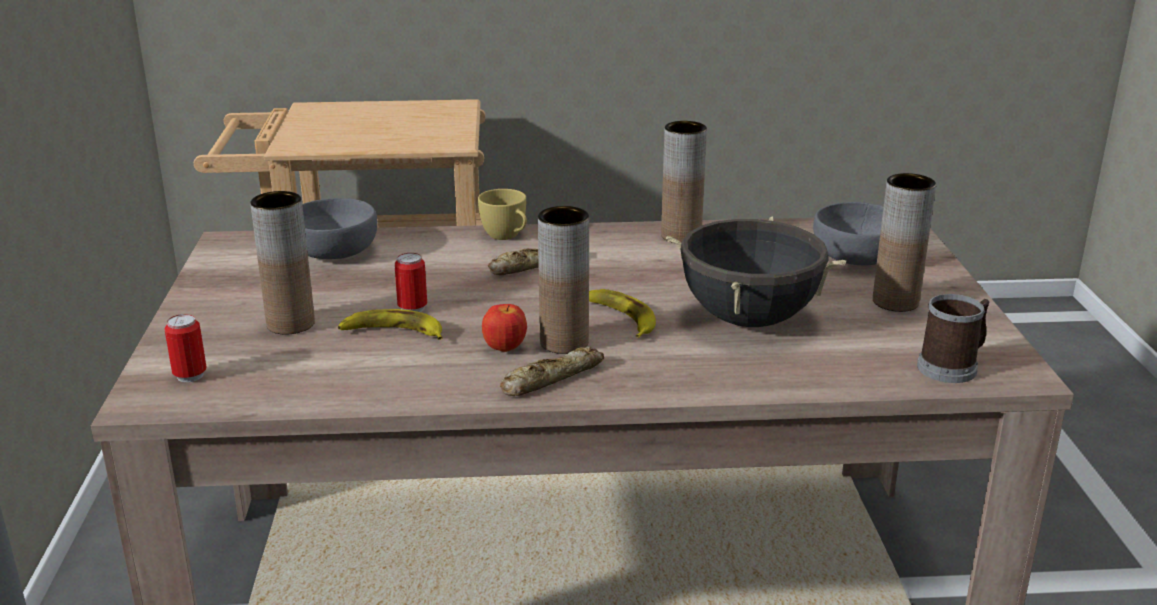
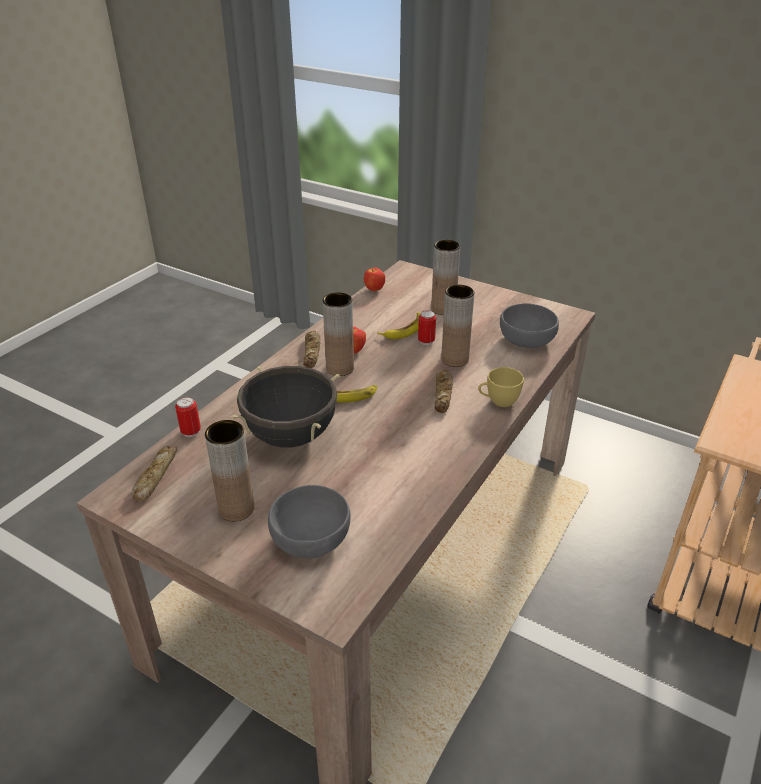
camera: 125 degrees right, 10 degrees up
(190, 375) = (417, 280): can -> can (191, 432)
(267, 403) = (374, 290): none -> apple
(681, 236) = (431, 473): brown vase -> brown vase (454, 359)
(952, 367) = (155, 476): mug -> bread

